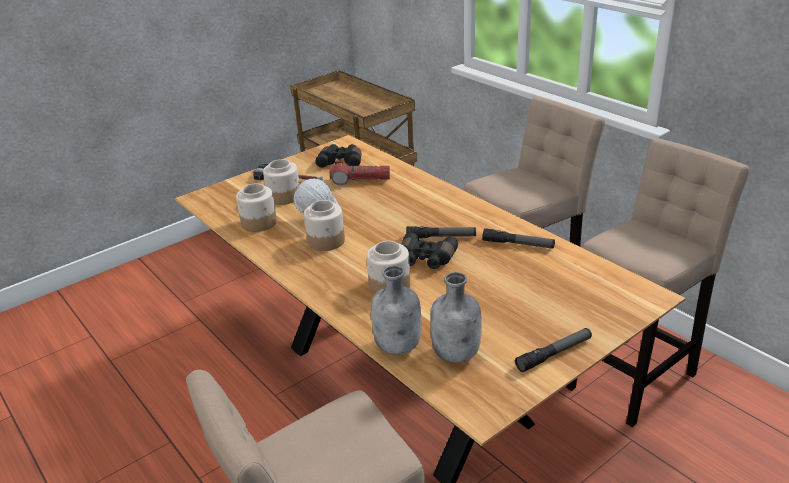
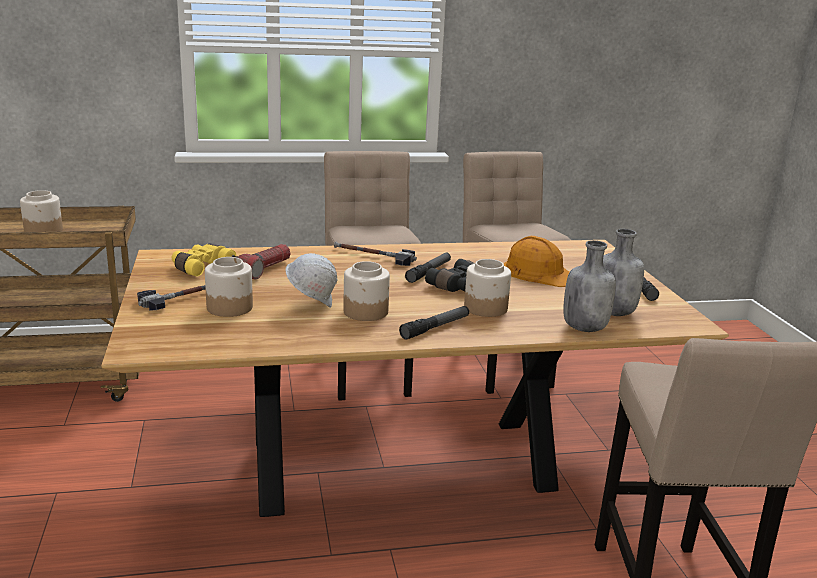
camera: 65 degrees left, 10 degrees down
(259, 223) = (270, 331): jar -> jar (44, 231)
(341, 162) = (200, 267): black binoculars -> yellow binoculars
(444, 205) = (373, 256): none -> hammer
(513, 286) = (539, 272): none -> orange hard hat
(518, 244) = (478, 254): flashlight -> flashlight (435, 328)

